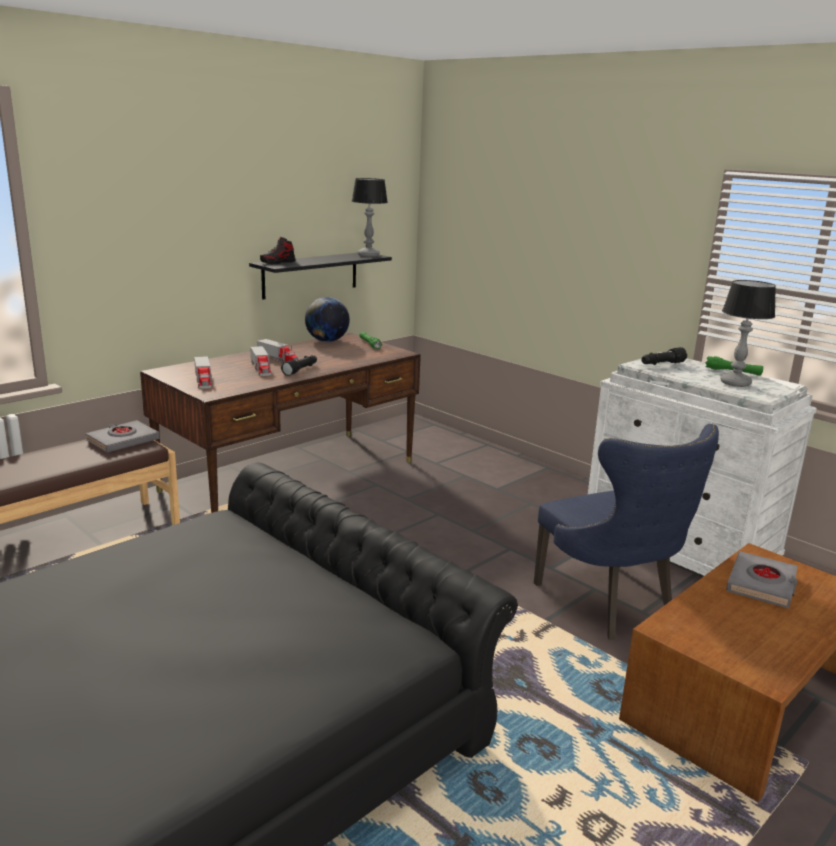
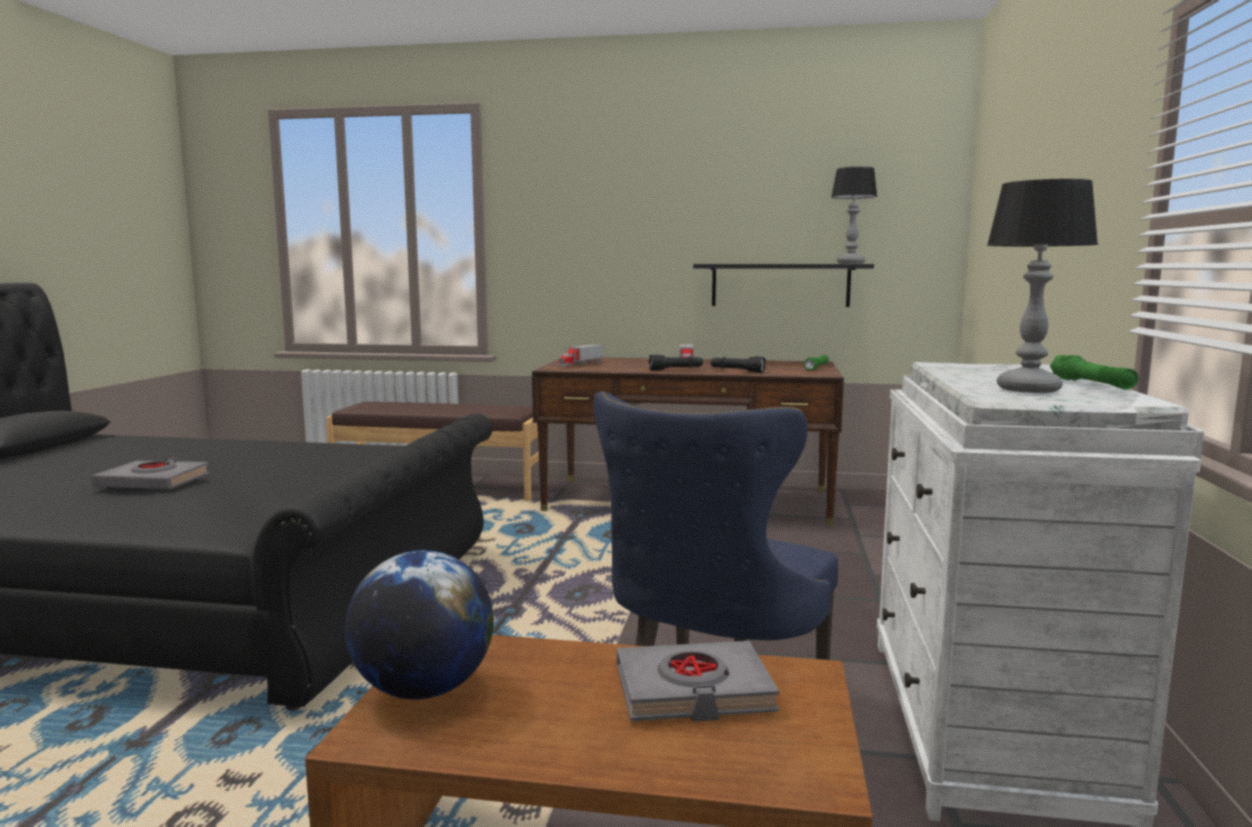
camera: 55 degrees right, 10 degrees down
(123, 441) = (508, 409): grey book -> grey book (153, 482)
(261, 368) = (648, 365): toy truck -> none
(278, 262) = (721, 263): shoe -> none
(327, 341) = (782, 362): globe -> globe (424, 690)
(661, 364) = (987, 368): black flashlight -> black flashlight (737, 371)

